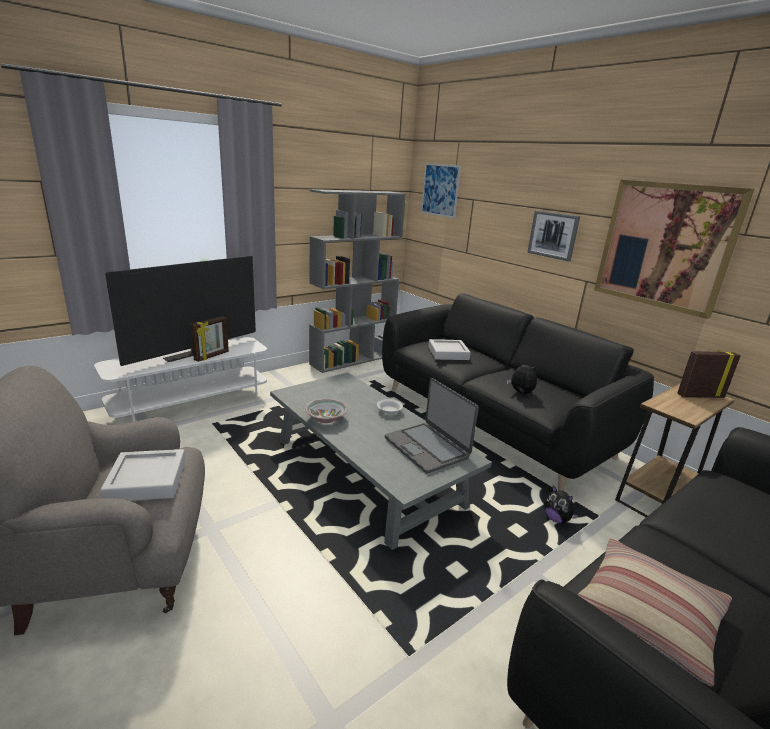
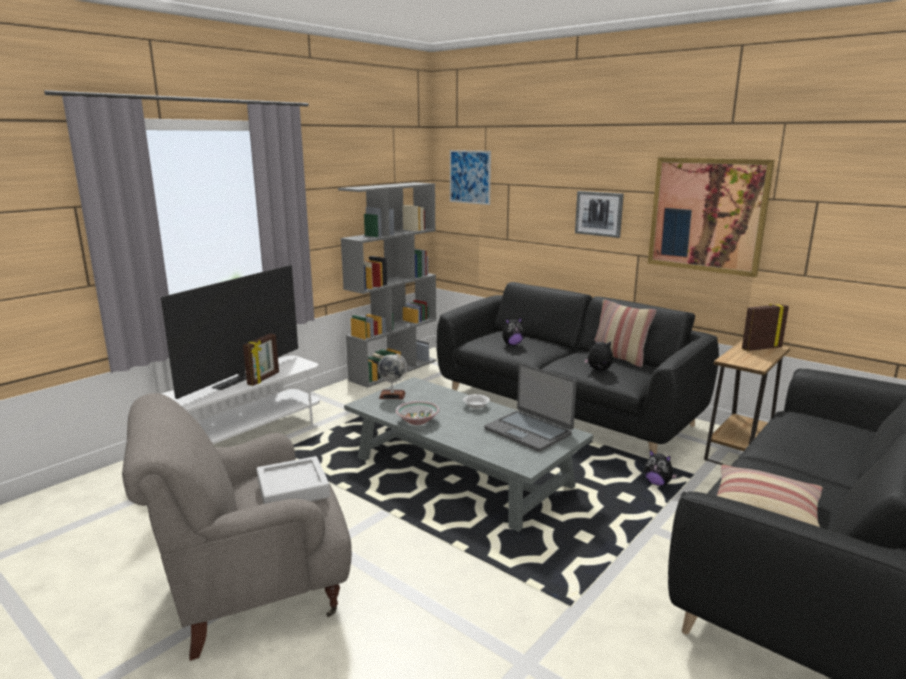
camera: 10 degrees left, 5 degrees down
(318, 388) = (392, 395): none -> globe
(448, 353) = (512, 344): grey tray -> plush toy
(548, 382) = (619, 358): none -> pillow

